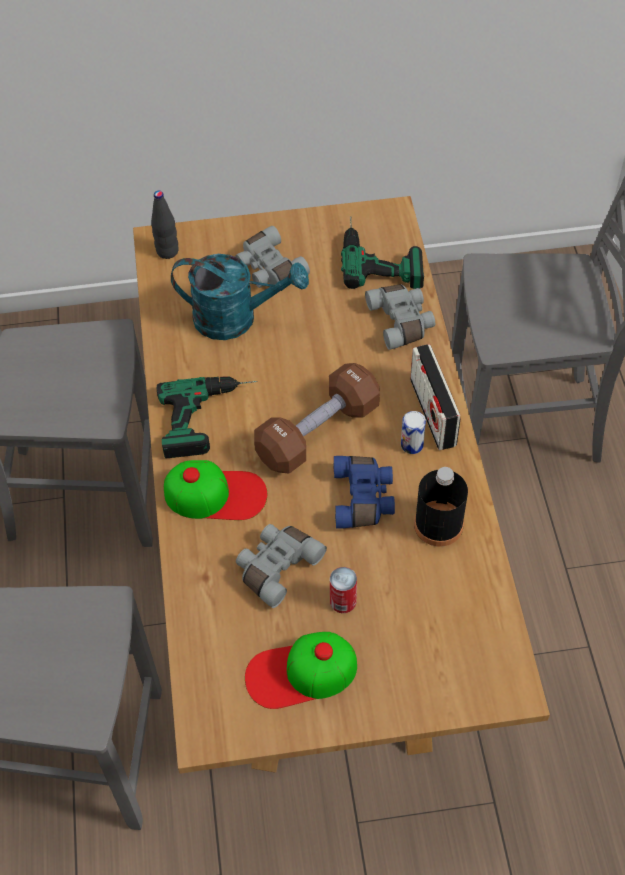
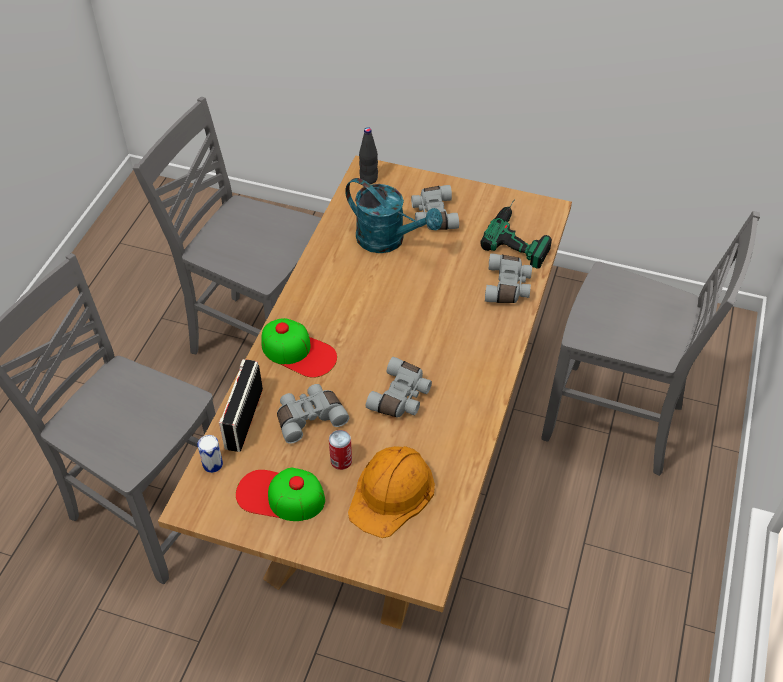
camera: 25 degrees right, 5 degrees down
(210, 418) = (327, 300): power drill -> none
(318, 432) = (397, 338): brown dumbbell -> none
(364, 498) = (401, 397): blue binoculars -> grey binoculars
(412, 445) = (460, 374): can -> can (212, 464)
(420, 613) = (392, 493): none -> orange hard hat
(432, 412) = (491, 358): radio -> radio (244, 418)
(438, 525) = (444, 437): black bottle -> none

